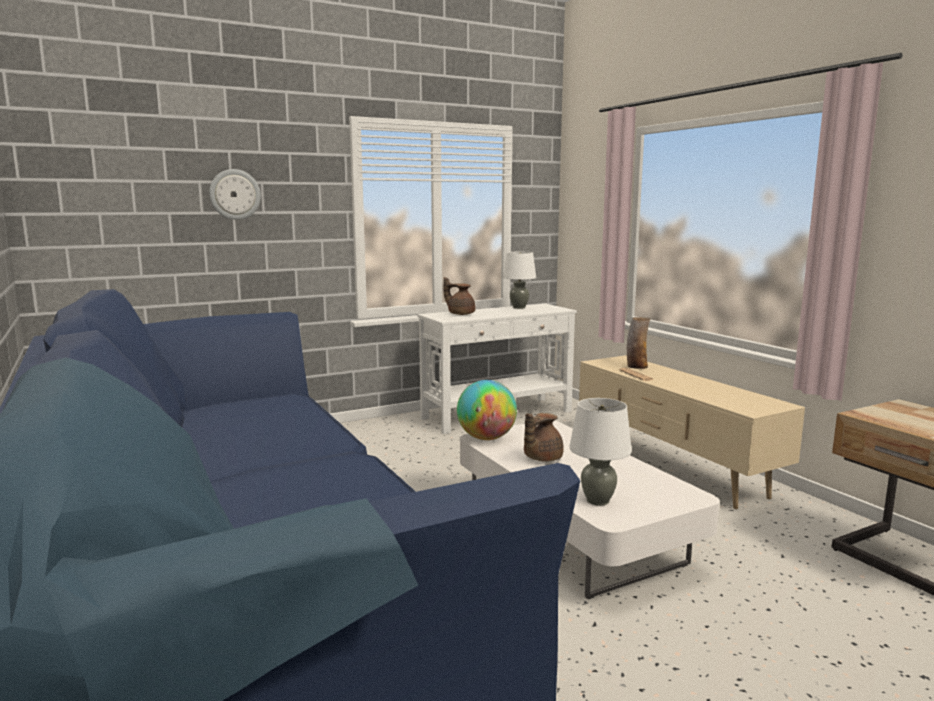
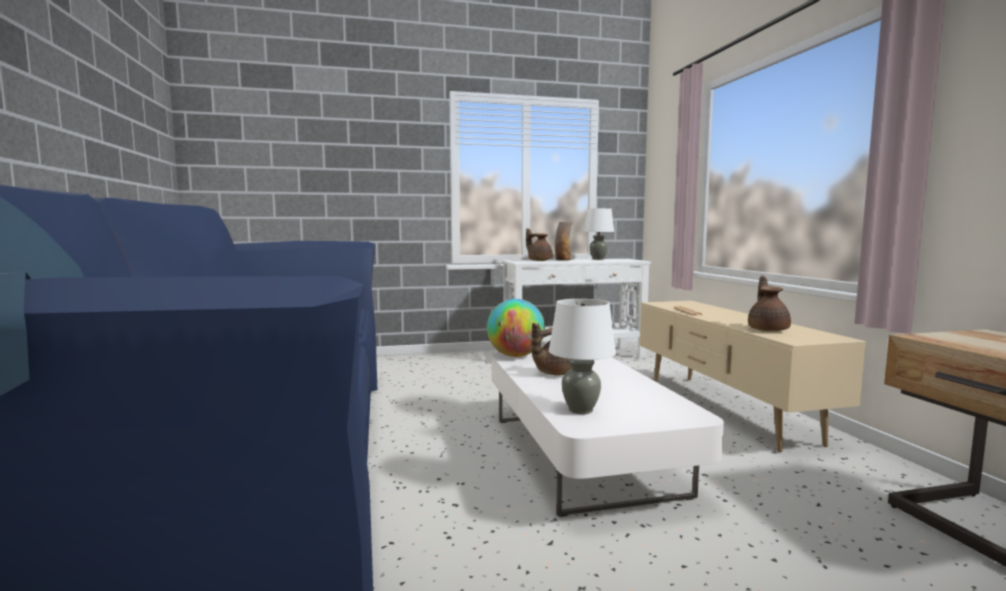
camera: 15 degrees right, 5 degrees down
(235, 194) = (350, 154): wall clock -> none
(636, 366) = (694, 307): vase -> vase (563, 260)
(721, 397) = (768, 329): none -> brown teapot

